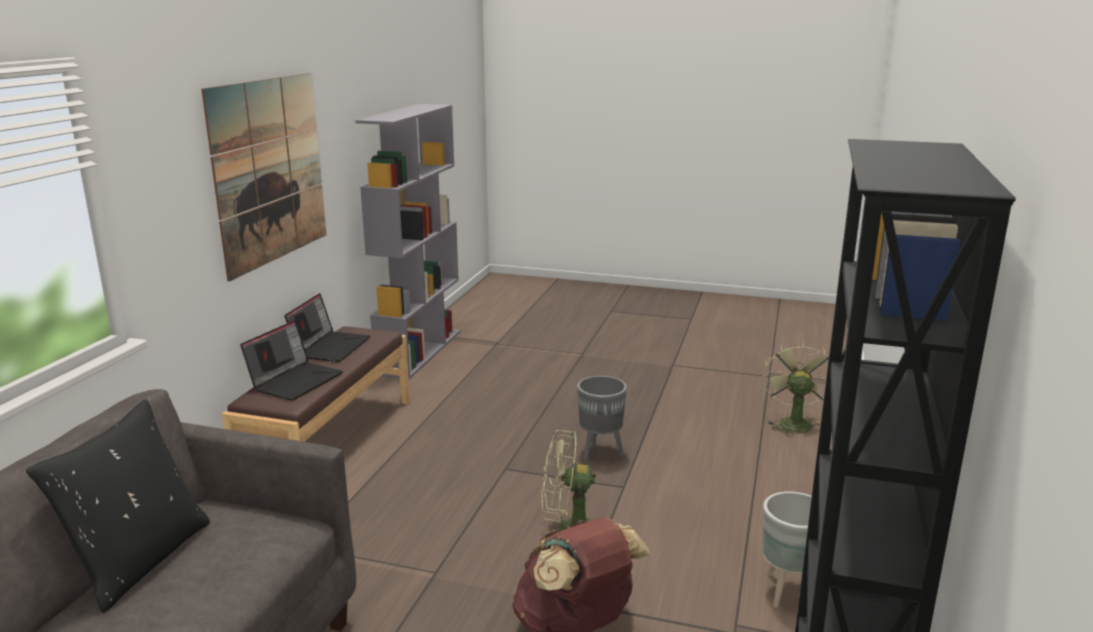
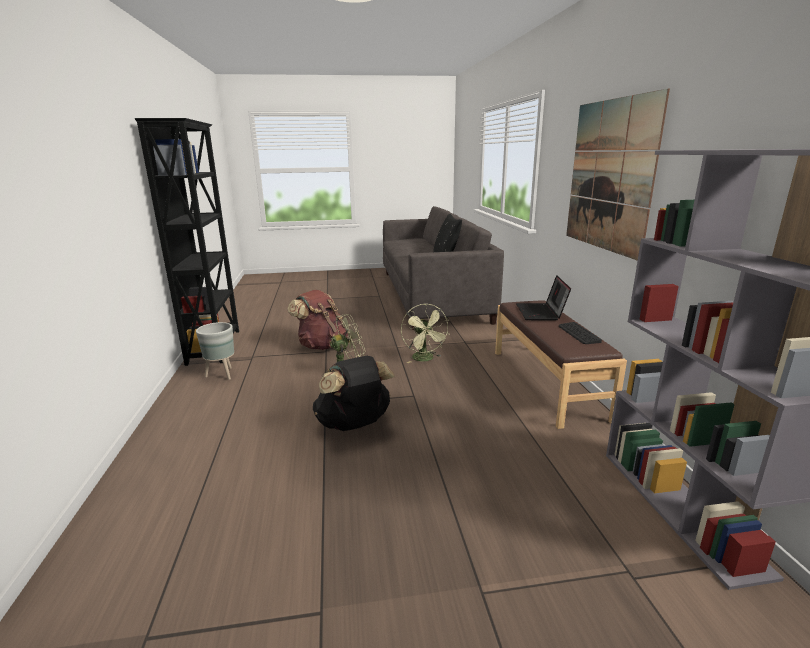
camera: 155 degrees right, 0 degrees up
(330, 347) = (578, 333): laptop -> keyboard
(600, 452) = (354, 425): grey planter -> black backpack
(793, 422) = (156, 518): green fan -> green fan (425, 359)

